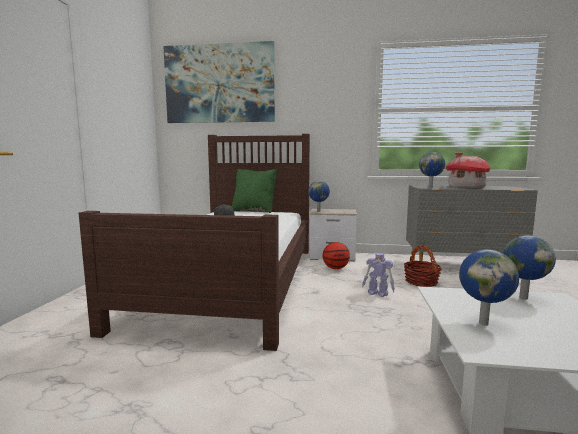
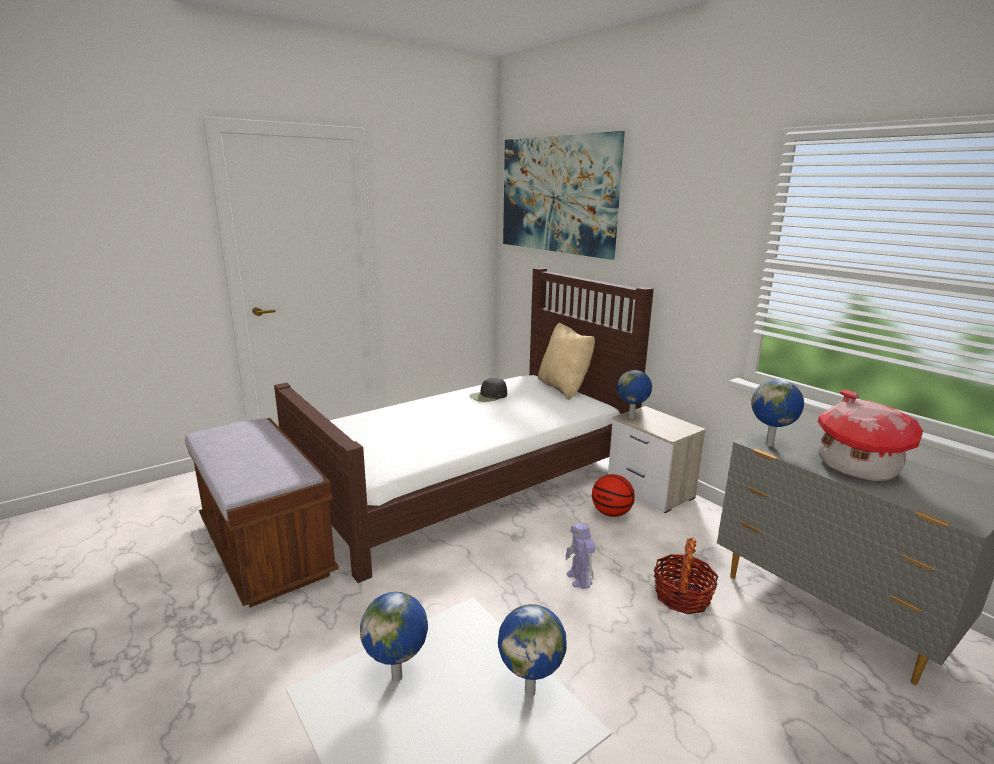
camera: 45 degrees right, 10 degrees up
(153, 374) = (265, 549): none -> brown bench
(254, 211) = (563, 388): green pillow -> beige pillow

